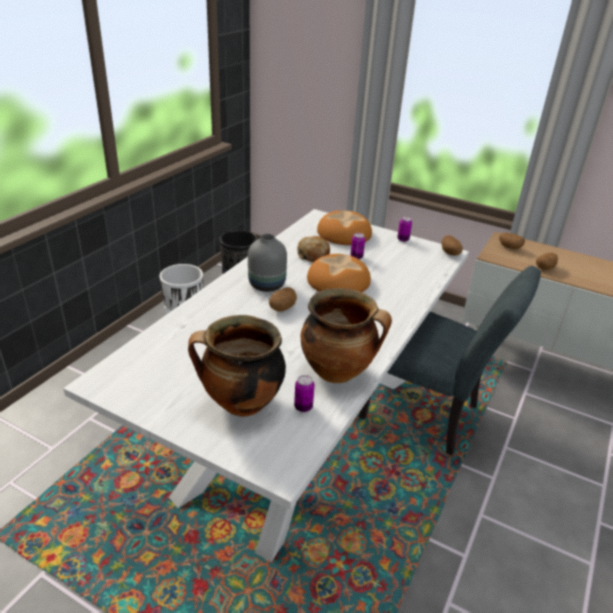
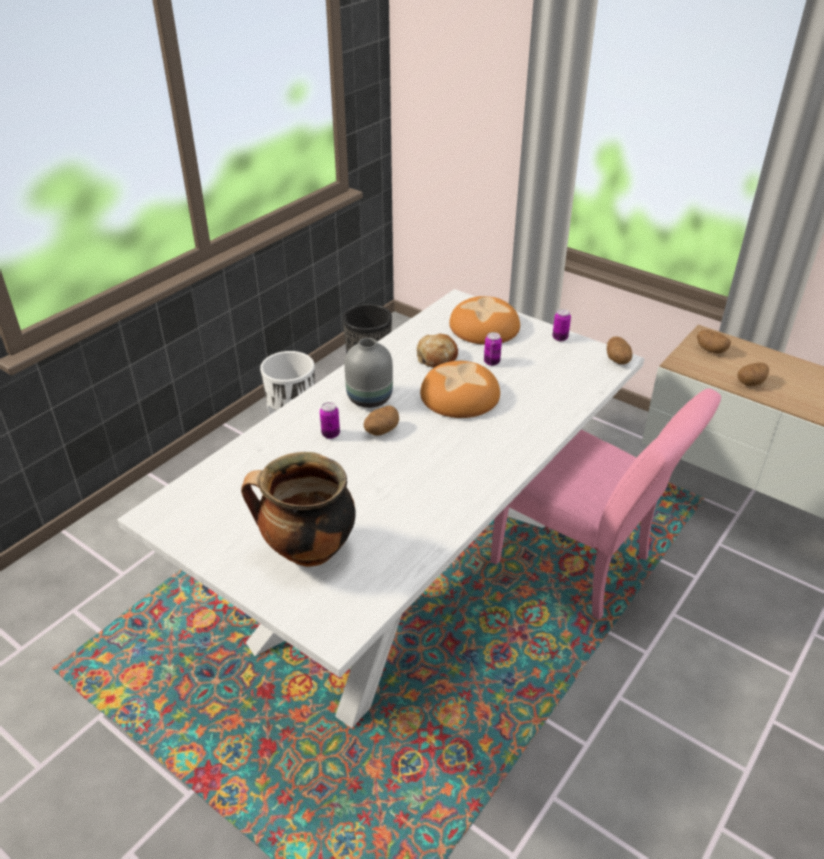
camera: 10 degrees right, 5 degrees up
(303, 407) = (378, 560): can -> can (330, 434)
(338, 372) = (430, 518): cooking pot -> none
(428, 415) = (581, 565): grey chair -> pink chair

